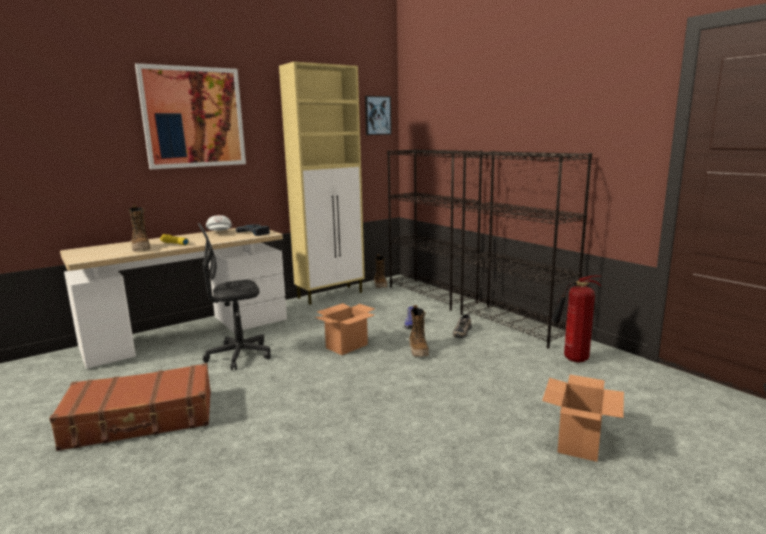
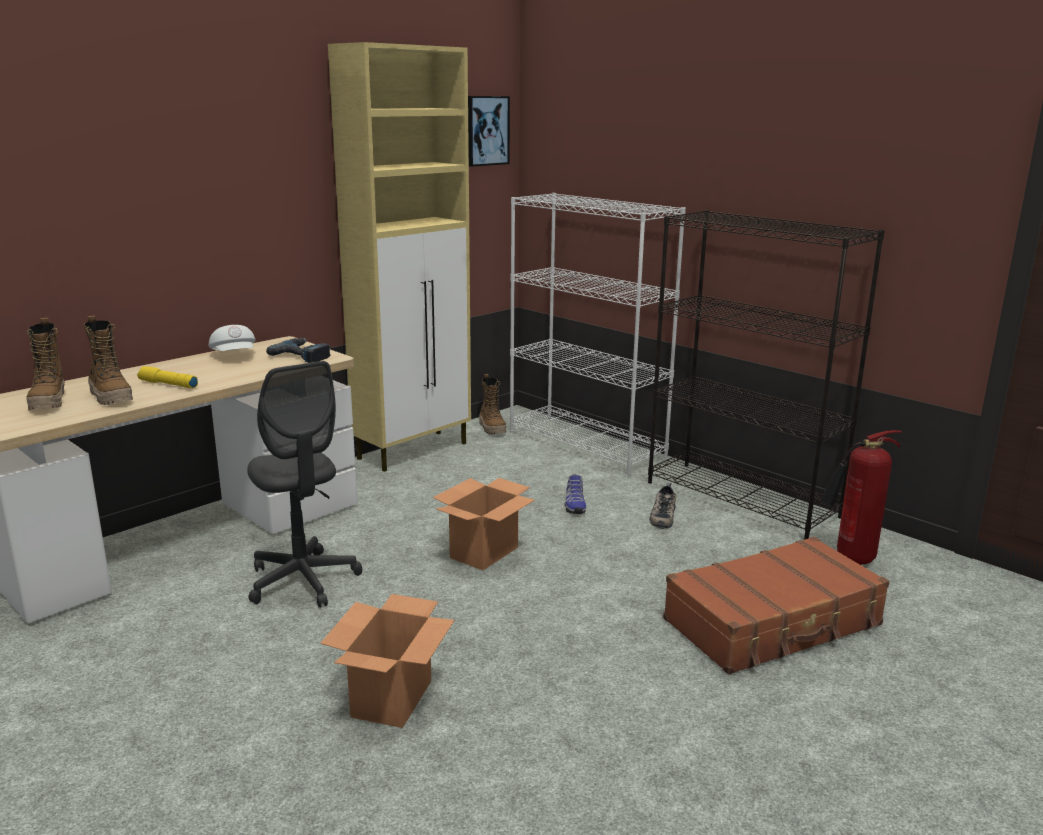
camera: 10 degrees left, 5 degrees up
(141, 419) = (185, 718): brown suitcase -> brown suitcase (773, 623)
(193, 117) = (181, 144): picture -> none
(239, 356) = (303, 581): grey office chair -> grey office chair turned 90 degrees counterclockwise
(418, 350) = (606, 555): boot -> boot (49, 402)
(432, 294) = (587, 444): black bookcase -> white bookcase
(579, 442) = (905, 703): cardboard box -> cardboard box (392, 698)

